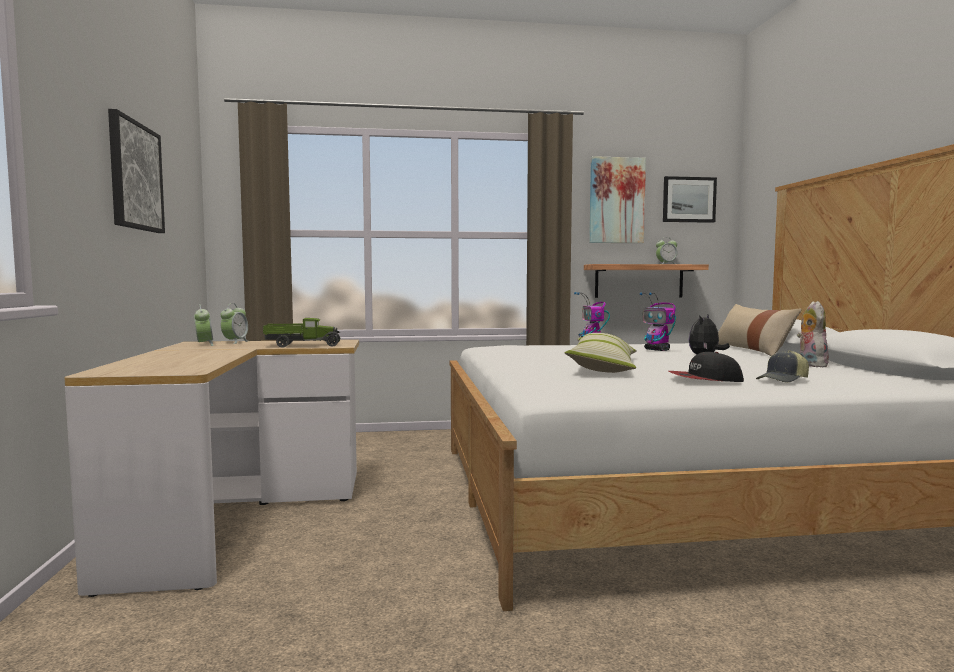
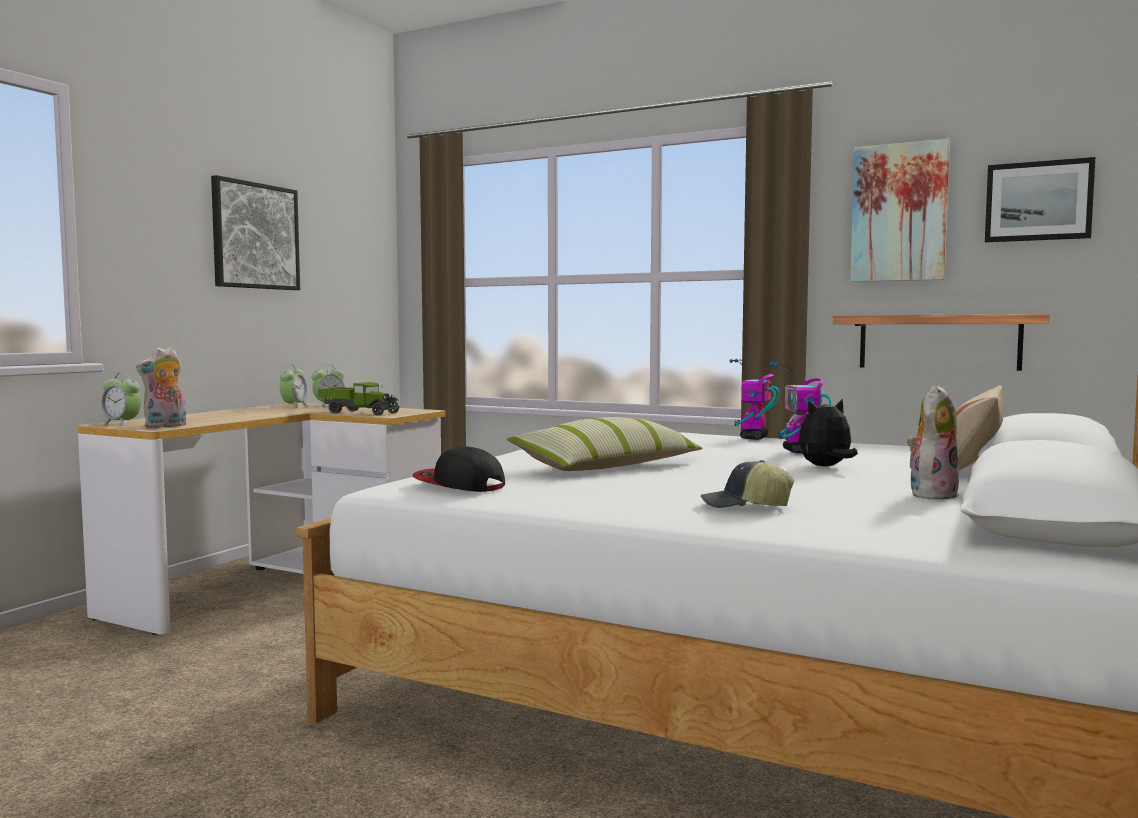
camera: 35 degrees right, 0 degrees up
(188, 369) = (165, 426): none -> plush toy
(666, 264) = (983, 314): alarm clock -> alarm clock (122, 424)
(705, 380) = (633, 491): cap -> cap (458, 484)

